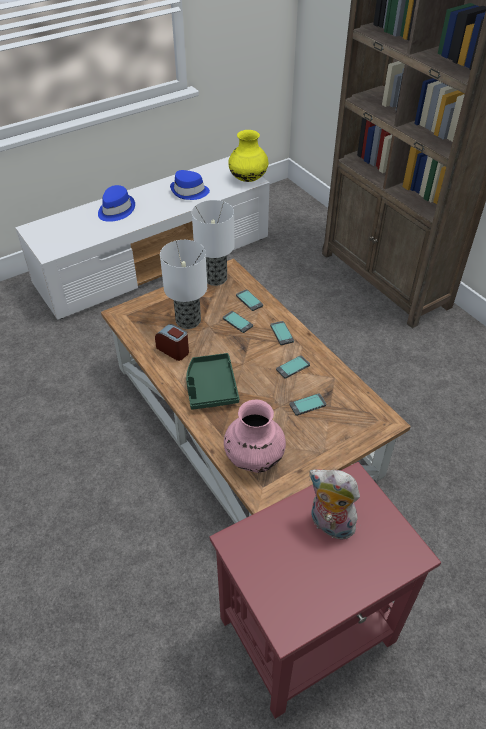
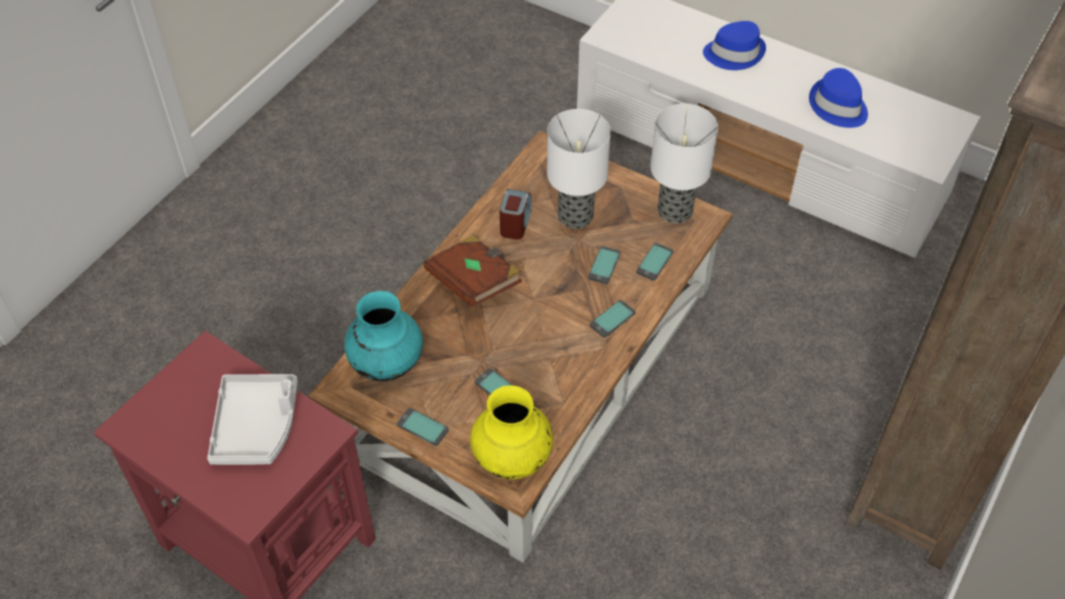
camera: 65 degrees right, 5 degrees up
(210, 387) = (474, 282): green tray -> brown book
(248, 179) = (927, 157): yellow vase -> yellow vase (512, 459)
(254, 459) = (386, 364): pink vase -> turquoise vase
(293, 367) = (556, 352): phone -> phone (422, 427)
(329, 525) = (256, 426): plush toy -> white tray

